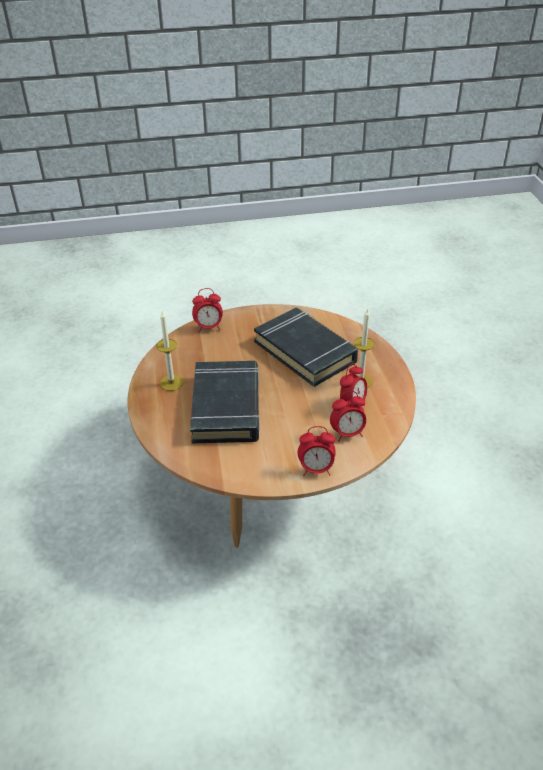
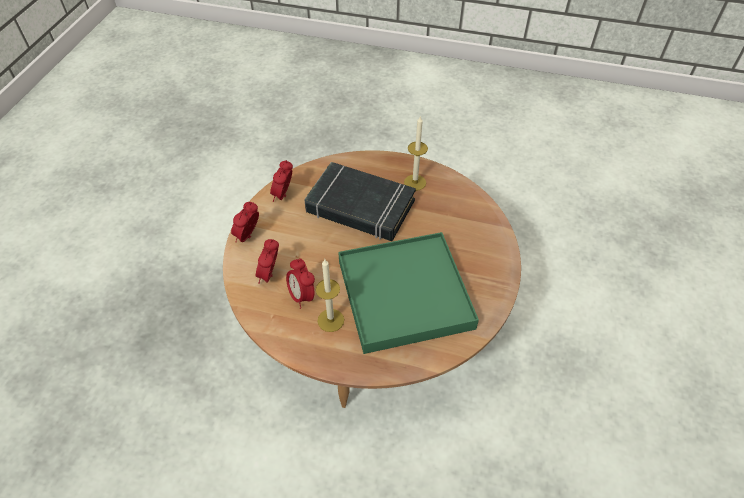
camera: 115 degrees right, 10 degrees up
(209, 327) = (488, 231): alarm clock -> alarm clock (284, 195)
(305, 351) = (405, 294): black book -> green tray

